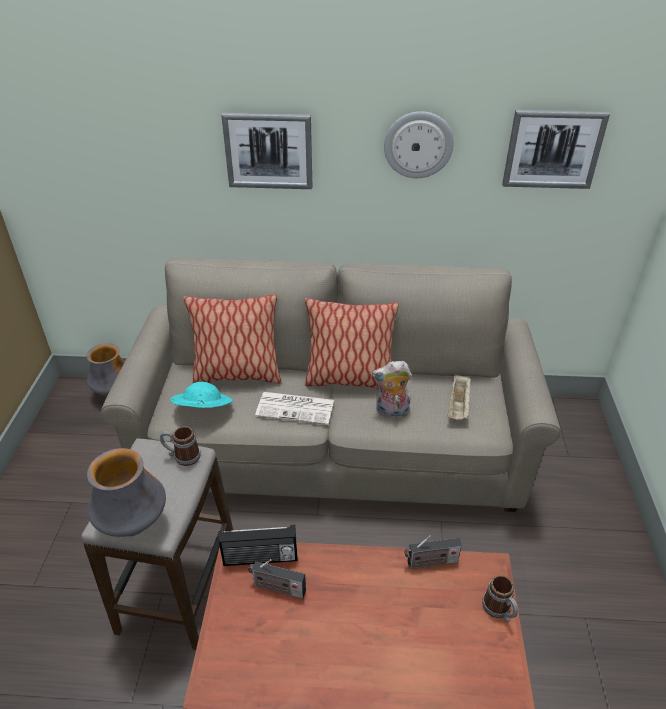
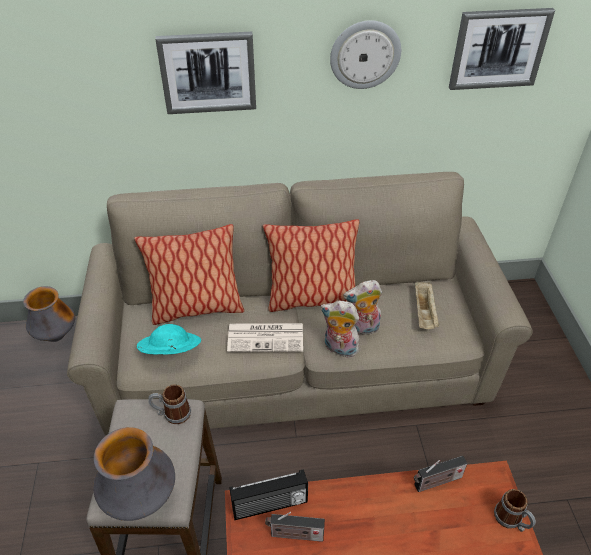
camera: 10 degrees left, 5 degrees up
(364, 427) = (339, 349): none -> plush toy

